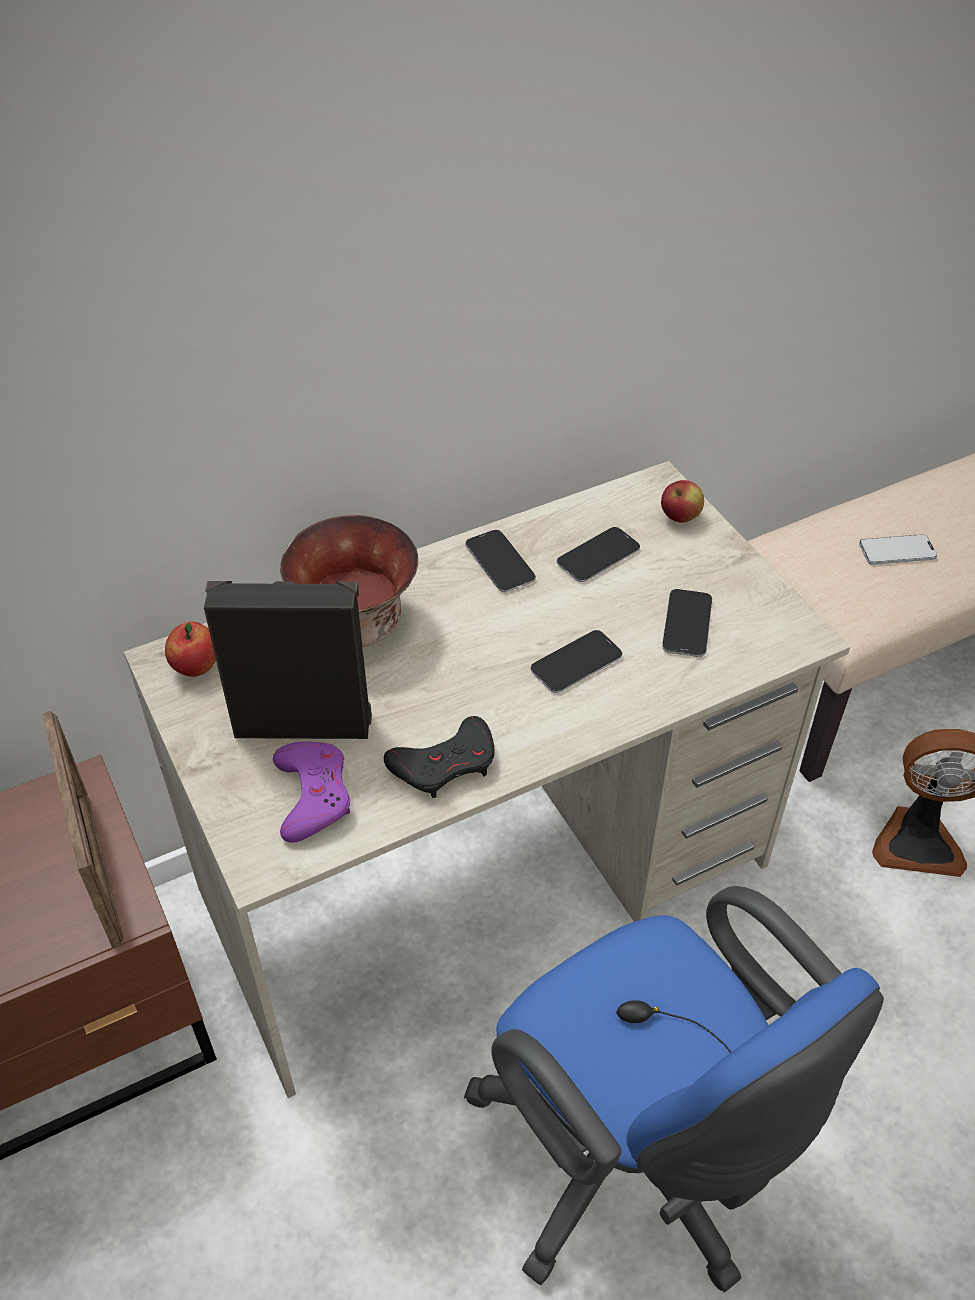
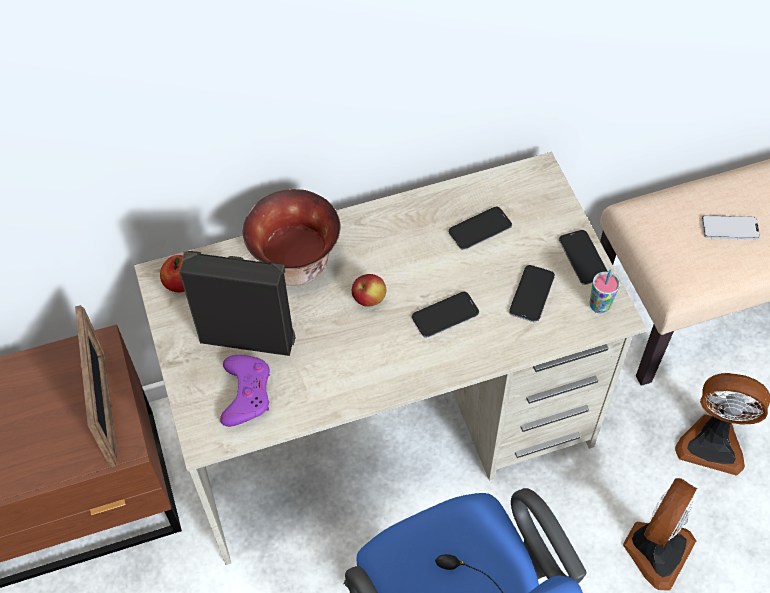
camera: 10 degrees right, 10 degrees up
(445, 764) = (339, 382): black game controller -> none
(500, 562) = (407, 225): phone -> phone (583, 258)
(680, 517) = (548, 203): apple -> apple (369, 299)
(781, 627) = (599, 306): none -> cup
(881, 987) = (655, 549): none -> fan

